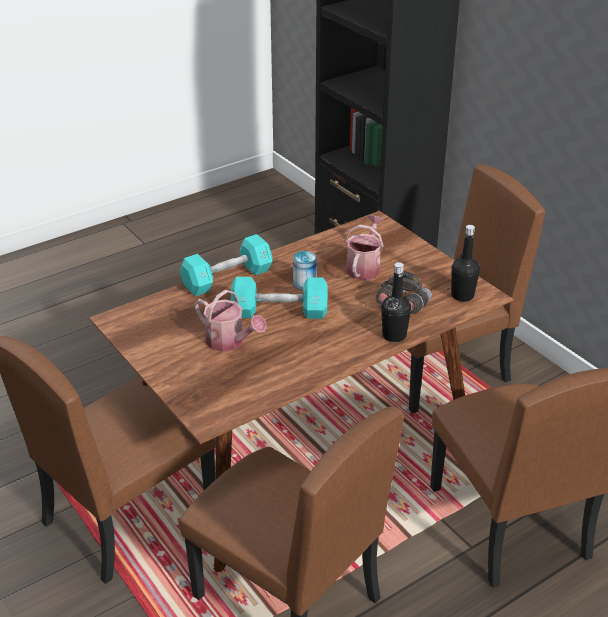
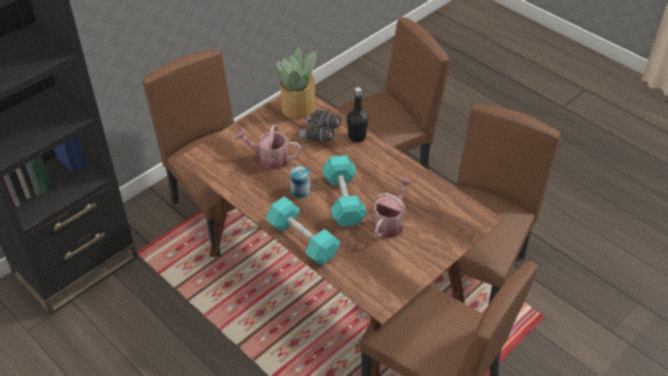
camera: 100 degrees left, 10 degrees up
(462, 295) = (299, 107): black bottle -> potted plant

